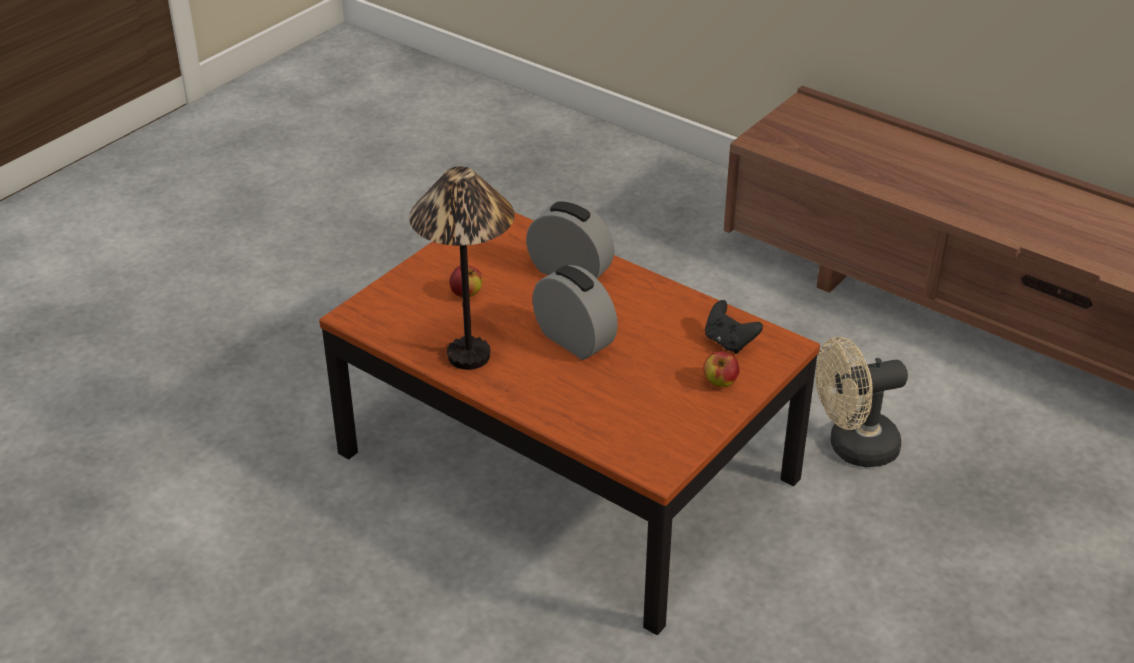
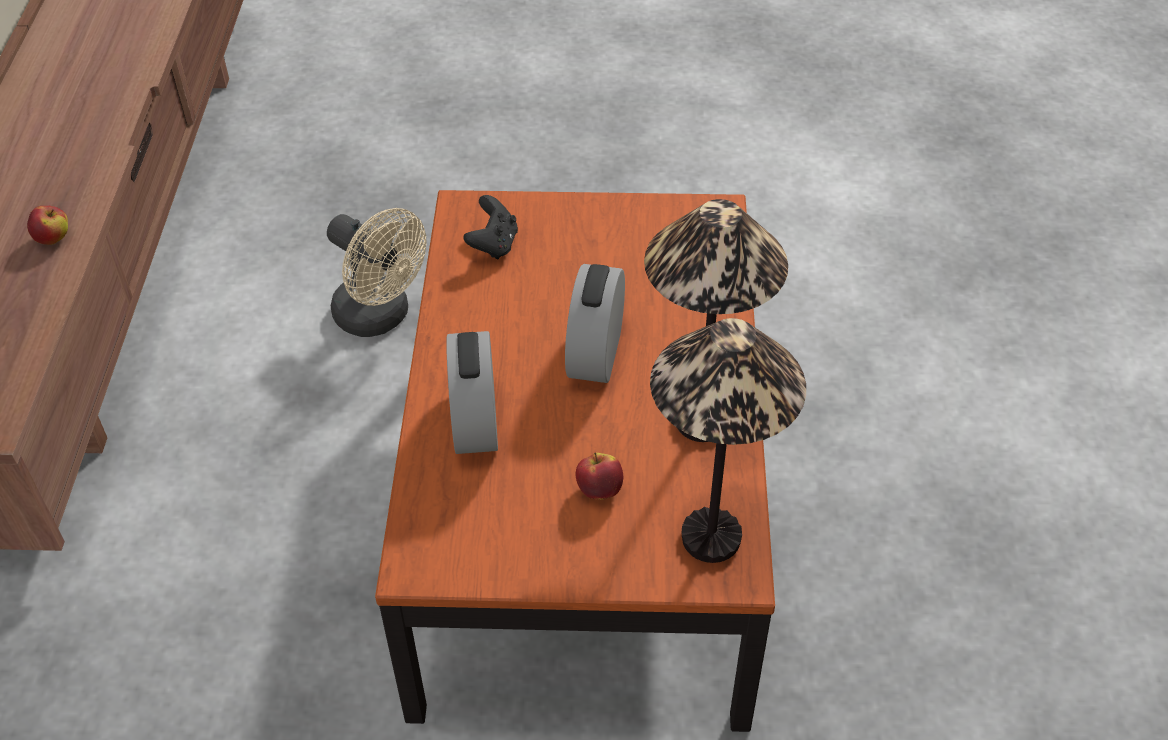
camera: 125 degrees left, 10 degrees up
(385, 318) = (712, 537): none -> table lamp
(720, 383) = (562, 224): apple -> apple (53, 239)

